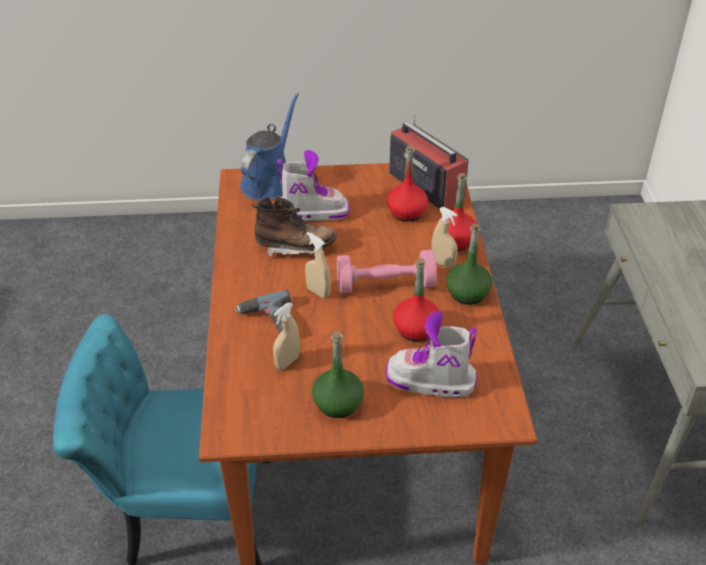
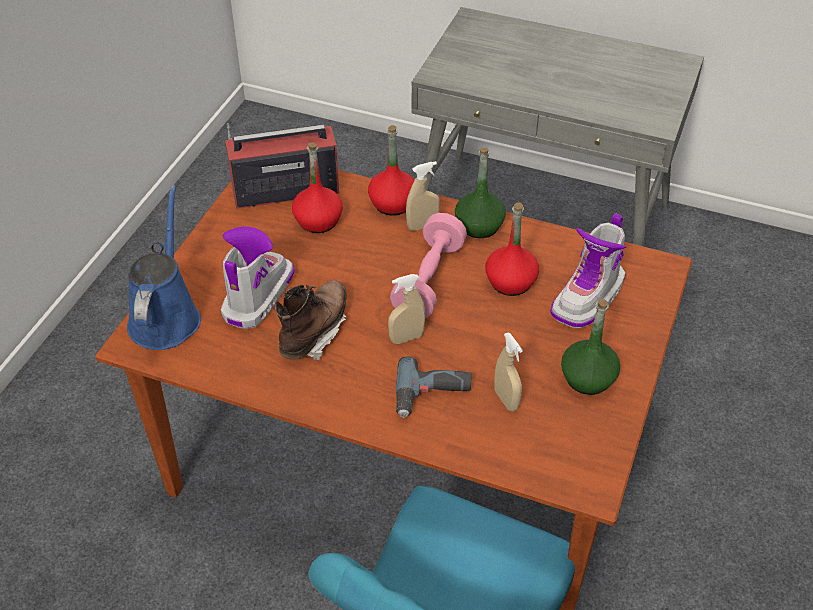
camera: 65 degrees left, 5 degrees up
(269, 182) = (166, 316): blue watering can -> blue watering can turned 45 degrees clockwise

